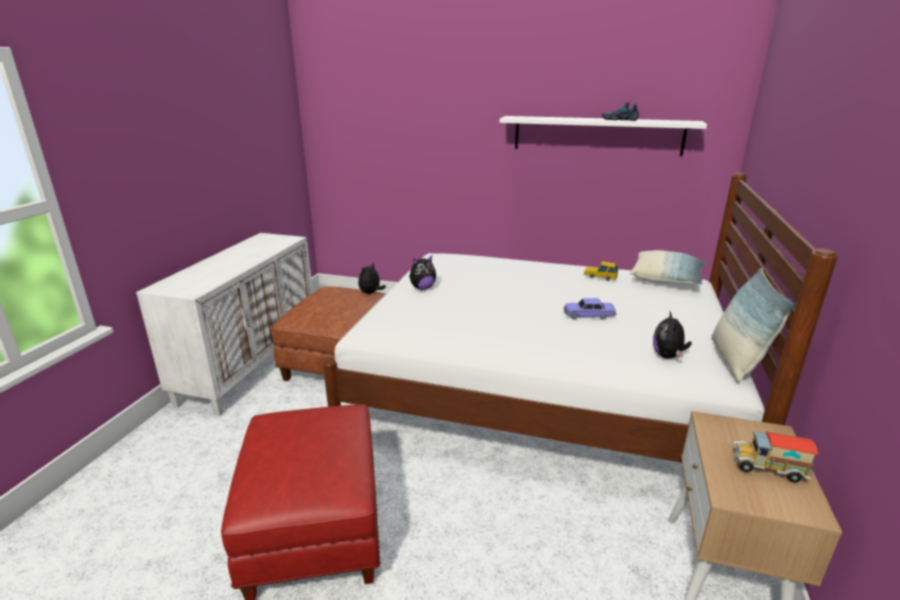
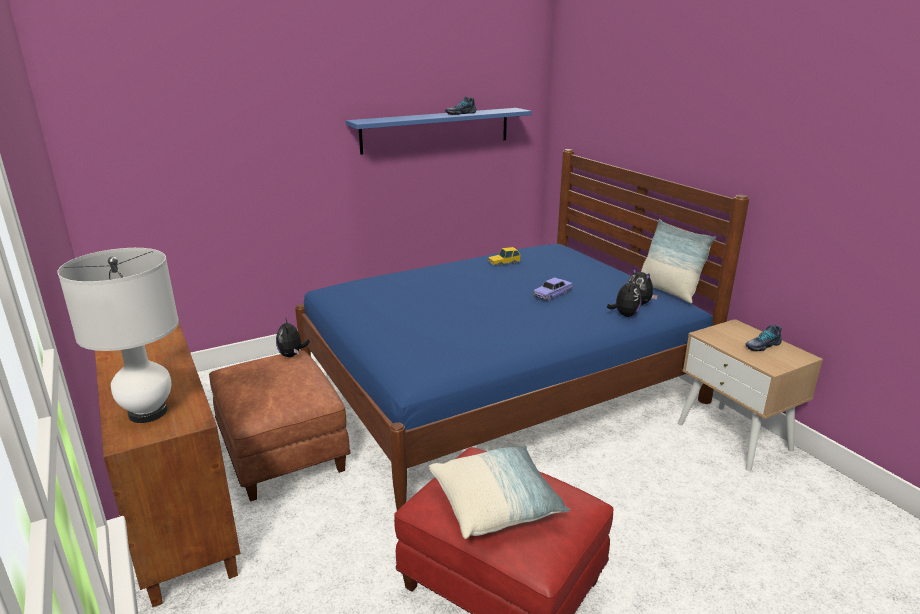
camera: 45 degrees left, 0 degrees up
(189, 280) = (148, 413): none -> white table lamp
(251, 364) = (176, 509): white cabinet -> brown cabinet
(422, 288) = (390, 322): plush toy -> plush toy (624, 315)
(539, 393) = (499, 387): white bed -> blue bed
(597, 135) = (436, 130): white shelf -> blue shelf
(666, 279) = (544, 250): pillow -> pillow (496, 504)
(767, 469) = (762, 345): toy truck -> shoe

